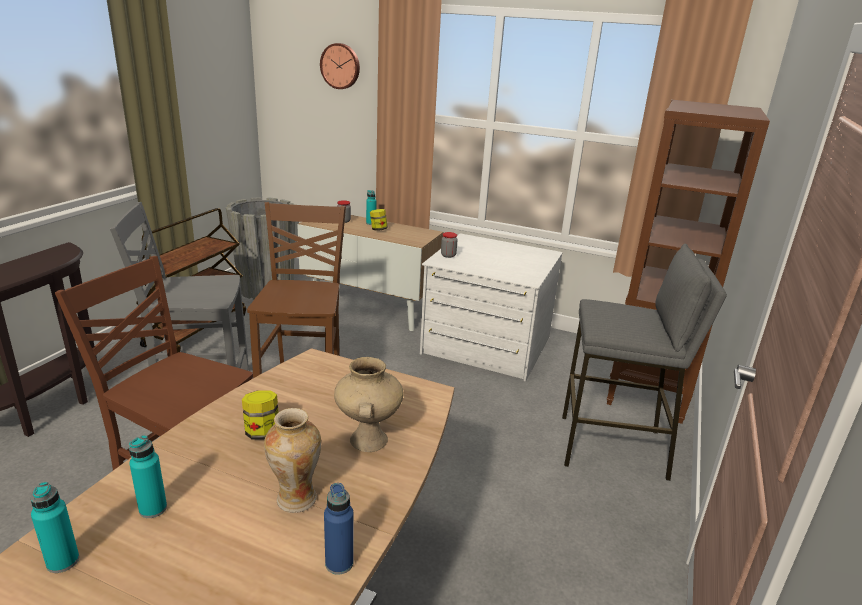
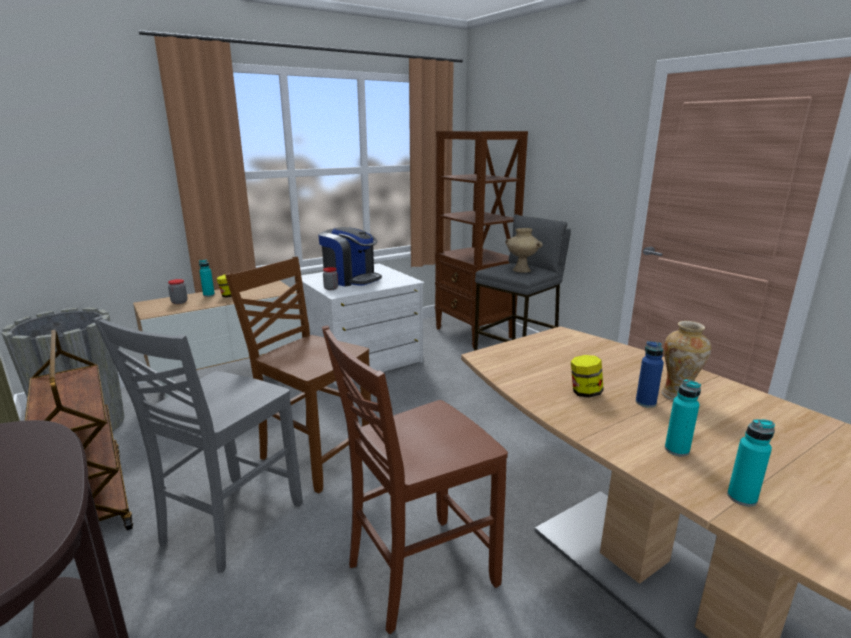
camera: 55 degrees left, 5 degrees down
(339, 563) = (746, 395): blue bottle -> blue bottle (645, 403)
(341, 66) = (103, 133): wall clock -> none
(368, 439) = (612, 361): beige vase -> beige vase (521, 270)
(488, 255) = (351, 279): none -> coffee machine

